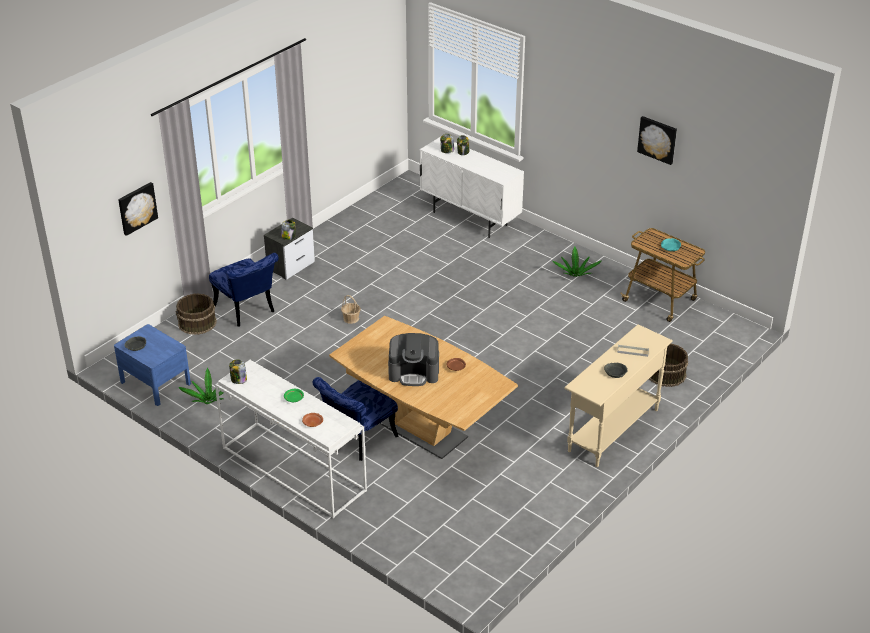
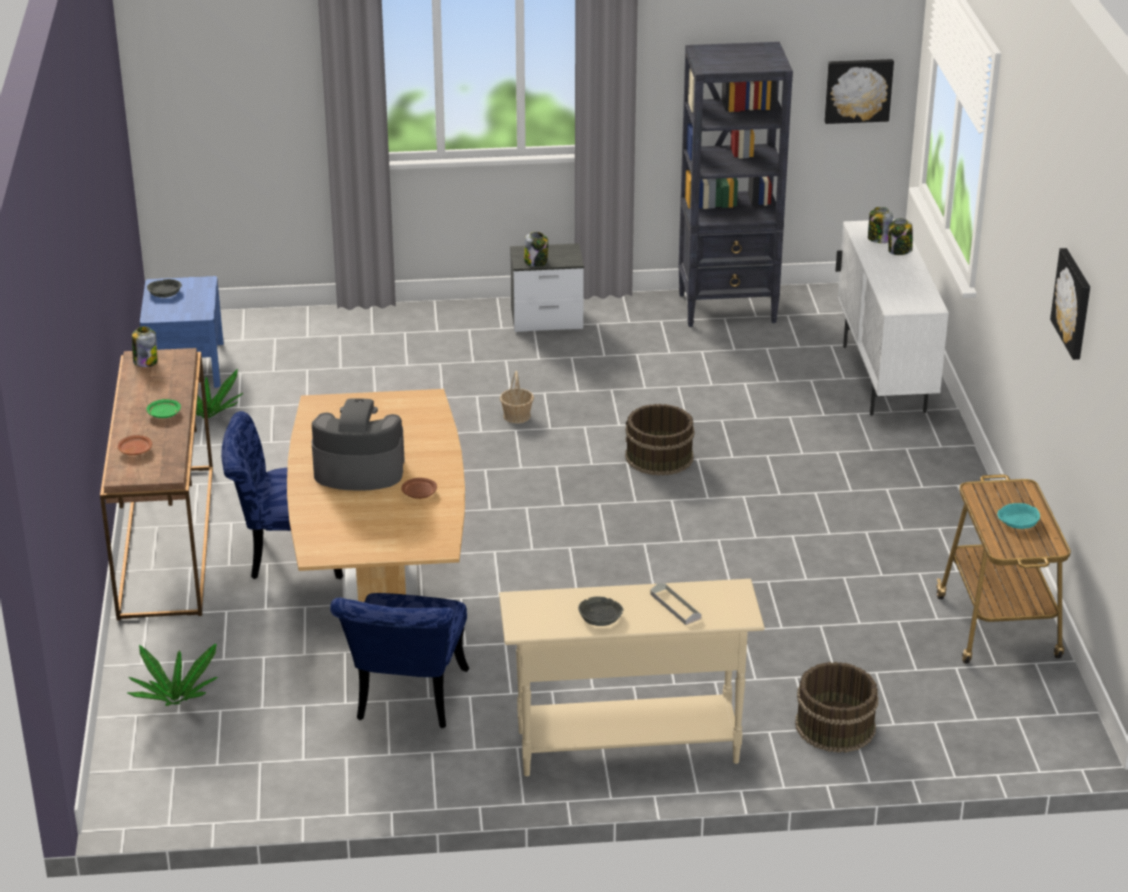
camera: 45 degrees right, 5 degrees down
(137, 208) = (270, 98): picture -> picture (858, 90)
(197, 323) = (334, 327): brown bucket -> brown bucket (658, 457)
(247, 311) = (410, 343): blue chair -> blue chair (407, 701)
(292, 469) = (165, 540): white console table -> brown console table
(360, 219) = (728, 308): none -> black bookcase
(414, 372) = (358, 470): coffee machine -> coffee machine turned 135 degrees clockwise
(575, 274) = (922, 525): potted plant -> potted plant (176, 699)

